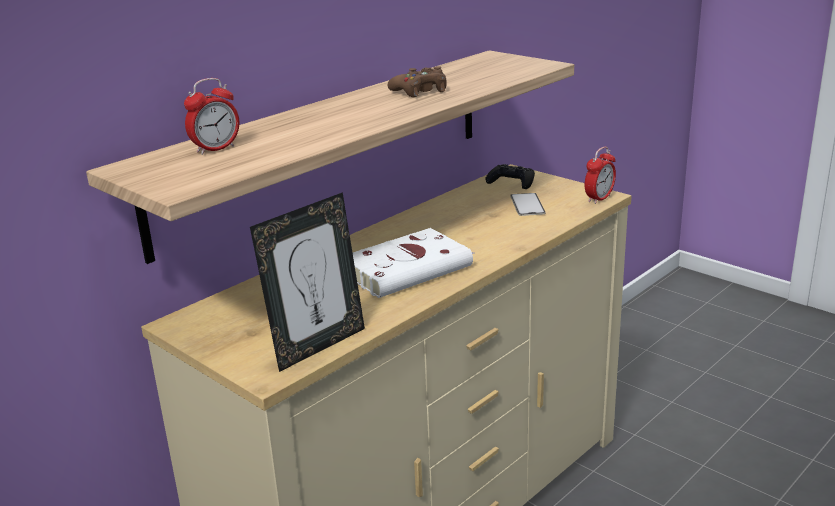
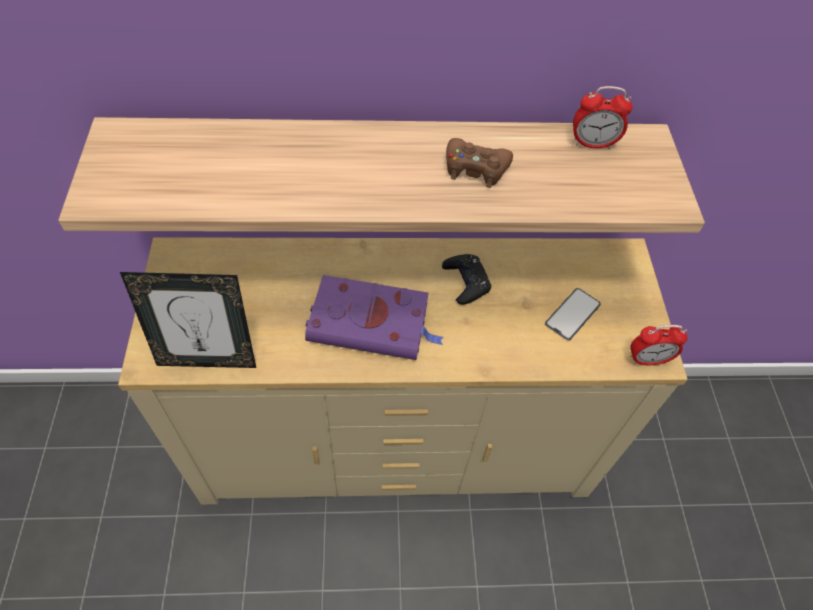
camera: 40 degrees right, 30 degrees up
(216, 149) = (197, 152): alarm clock -> alarm clock (592, 144)
(410, 269) = (372, 323): white book -> purple book
(511, 182) = (605, 269): black game controller -> black game controller (466, 282)

